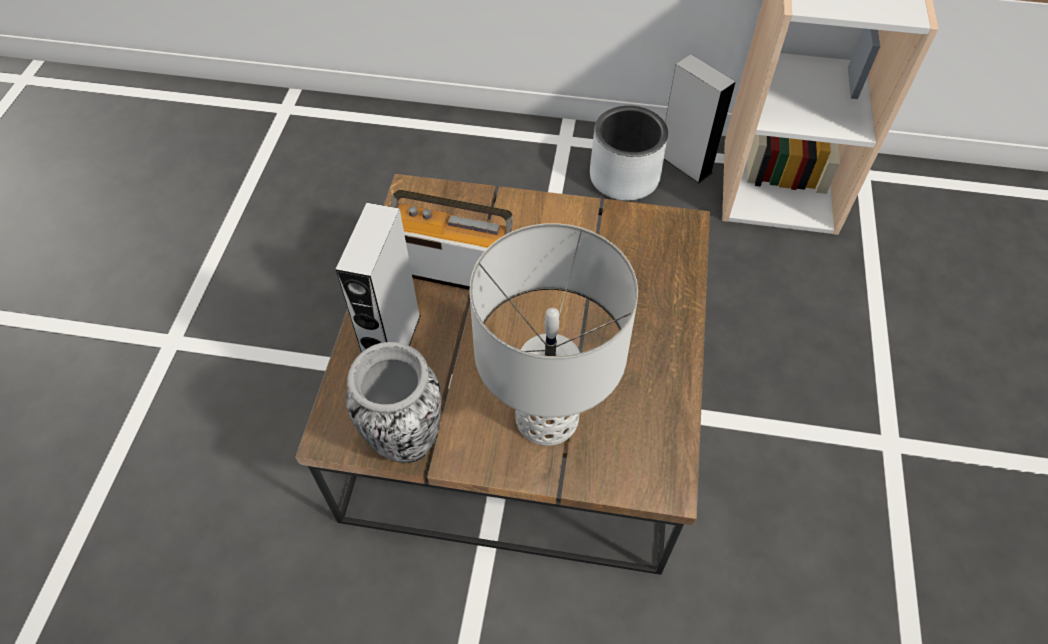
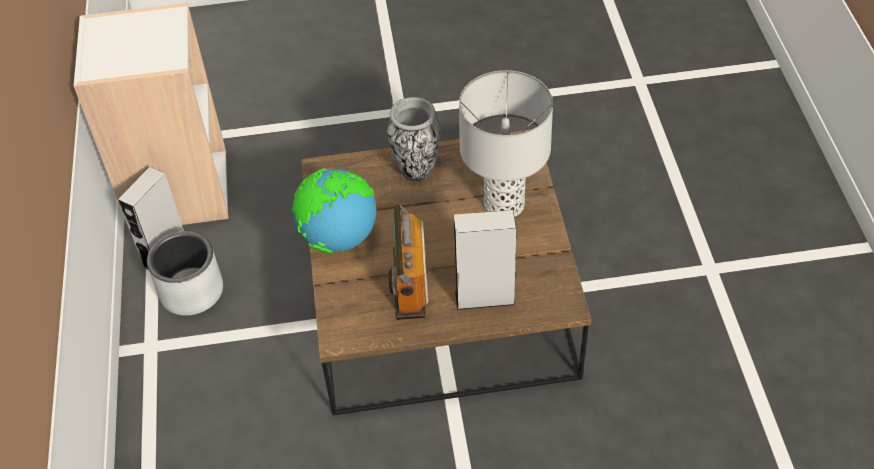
camera: 105 degrees left, 5 degrees down
(406, 441) = (553, 266): vase -> vase (416, 170)
(558, 220) = (338, 238): none -> globe

